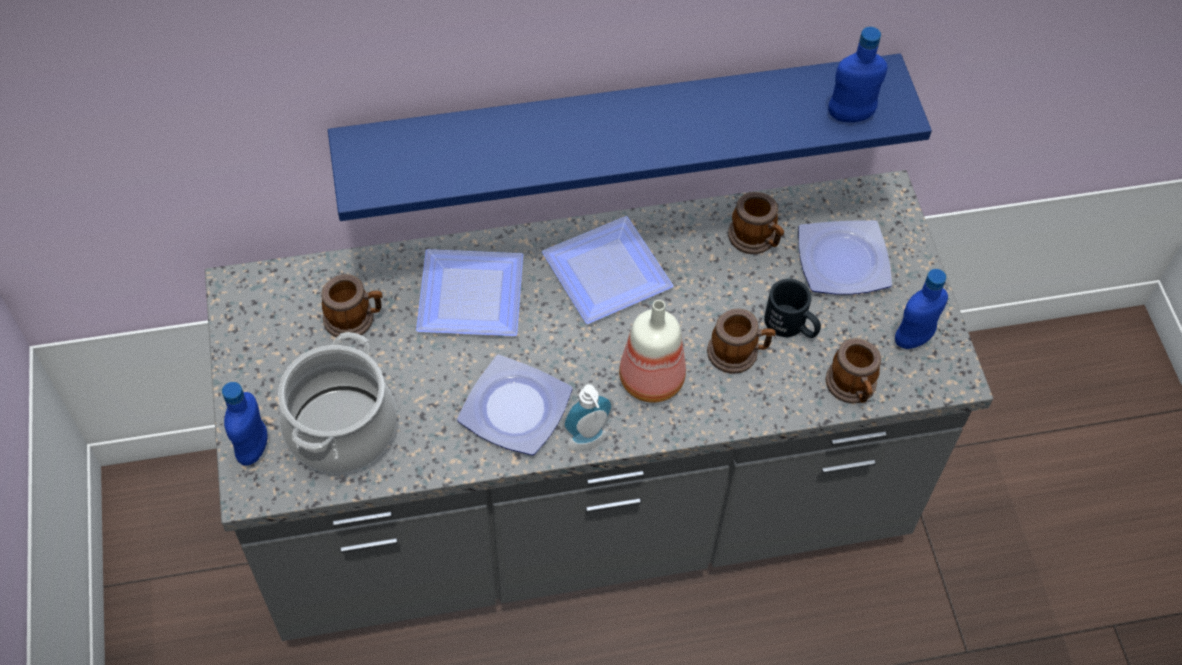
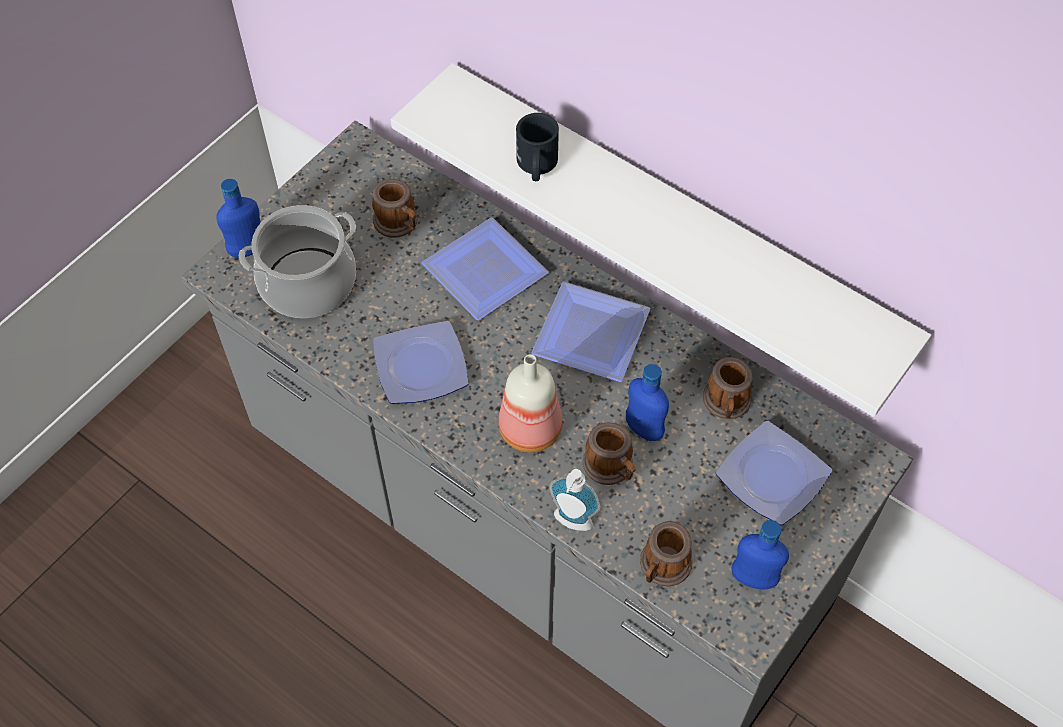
camera: 50 degrees right, 0 degrees up
(589, 444) = (437, 432): soap dispenser -> soap dispenser (571, 524)
(618, 125) = (670, 222): blue shelf -> white shelf
(792, 325) = (674, 485): black mug -> black mug (536, 166)
(850, 115) = (824, 344): blue bottle -> blue bottle (643, 429)

